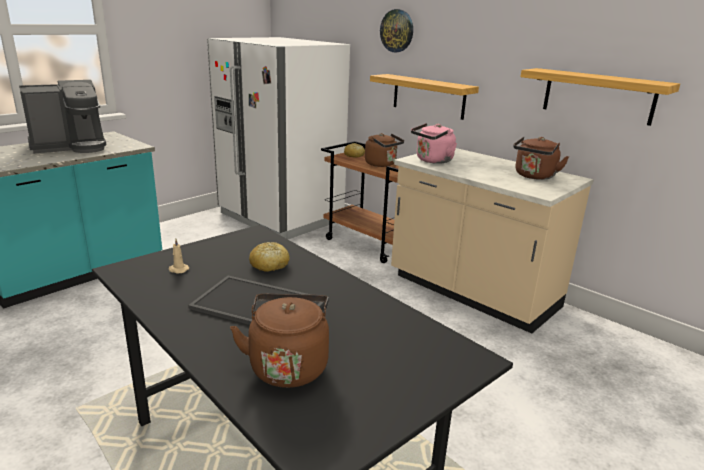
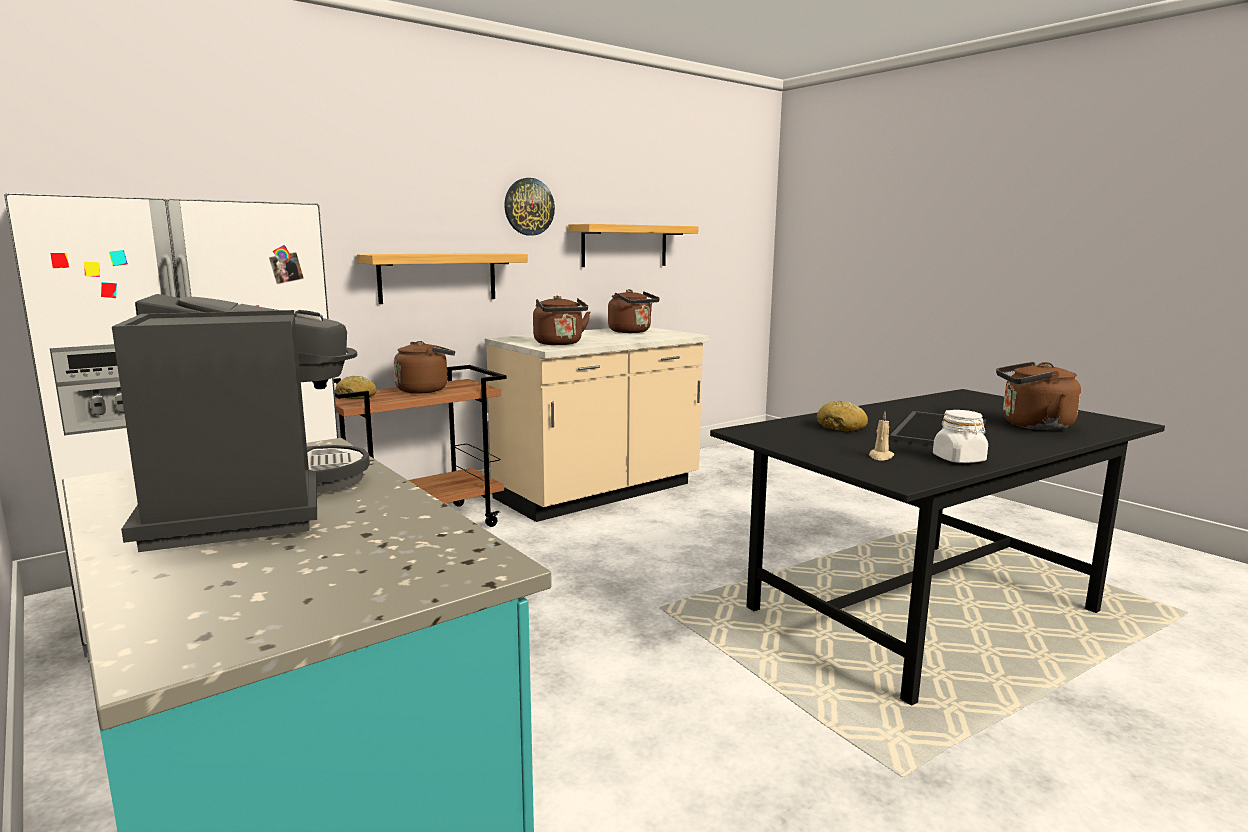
camera: 80 degrees left, 10 degrees down
(163, 298) = (959, 459): none -> white jar
(397, 31) = (366, 185): wall clock -> wall clock (529, 207)
(432, 161) = (560, 344): pink kettle -> brown kettle

